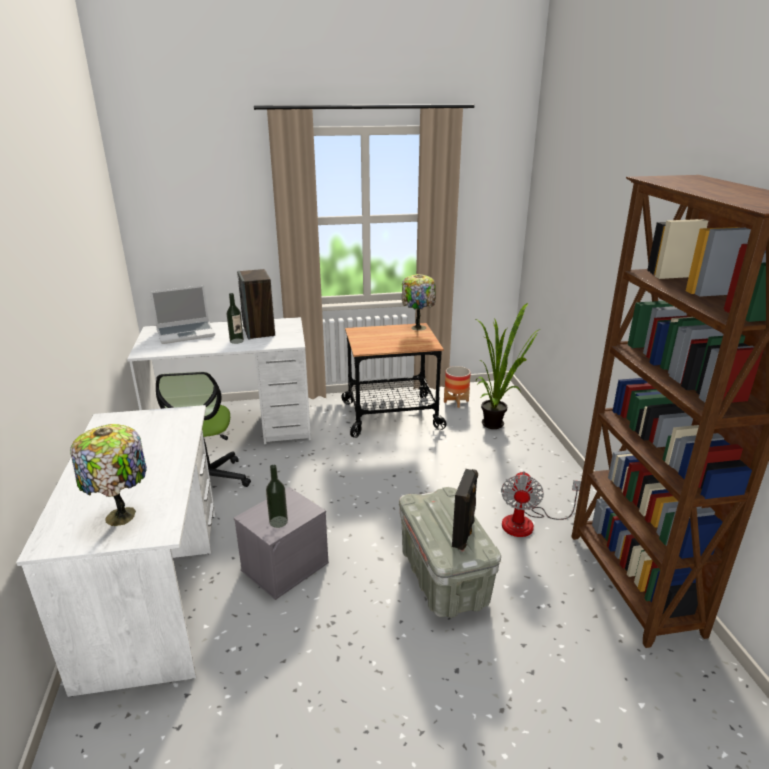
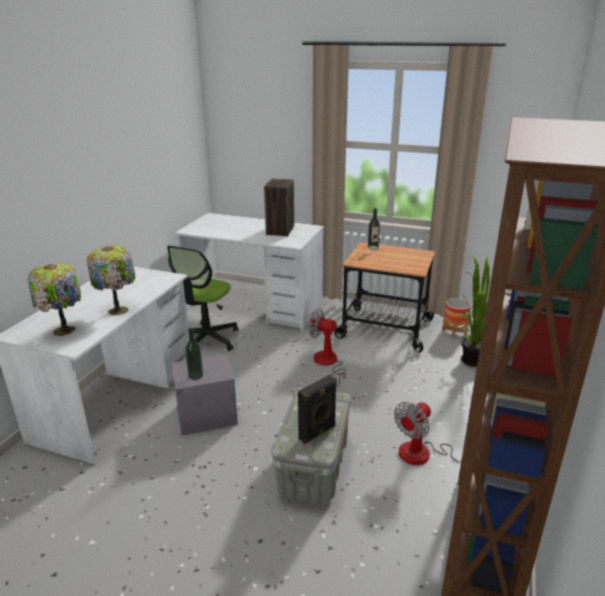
camera: 30 degrees right, 0 degrees up
(186, 333) = (229, 222): laptop -> none
(236, 341) = (256, 234): bottle -> bottle (373, 247)
(366, 467) = (328, 364): none -> fan
(418, 327) = (423, 253): table lamp -> table lamp (119, 310)

